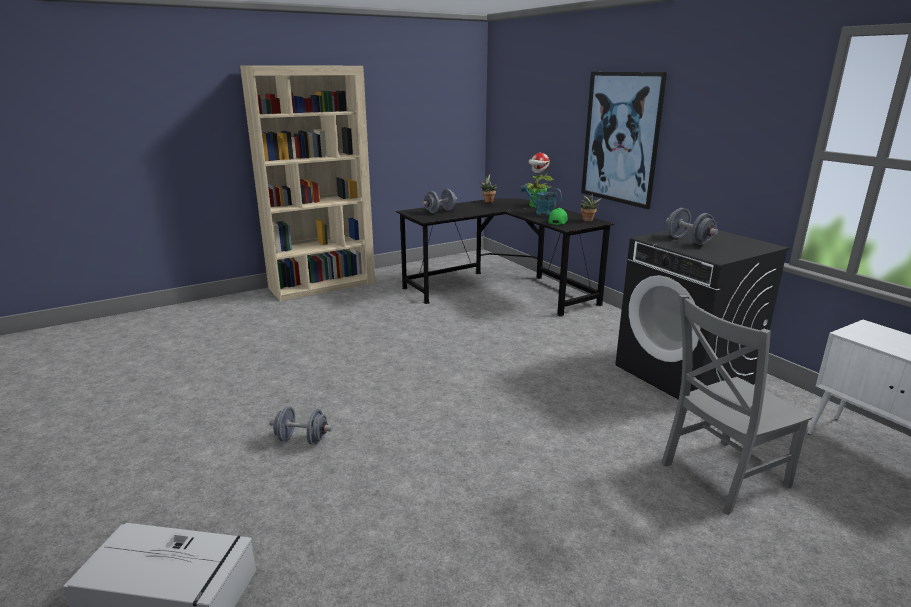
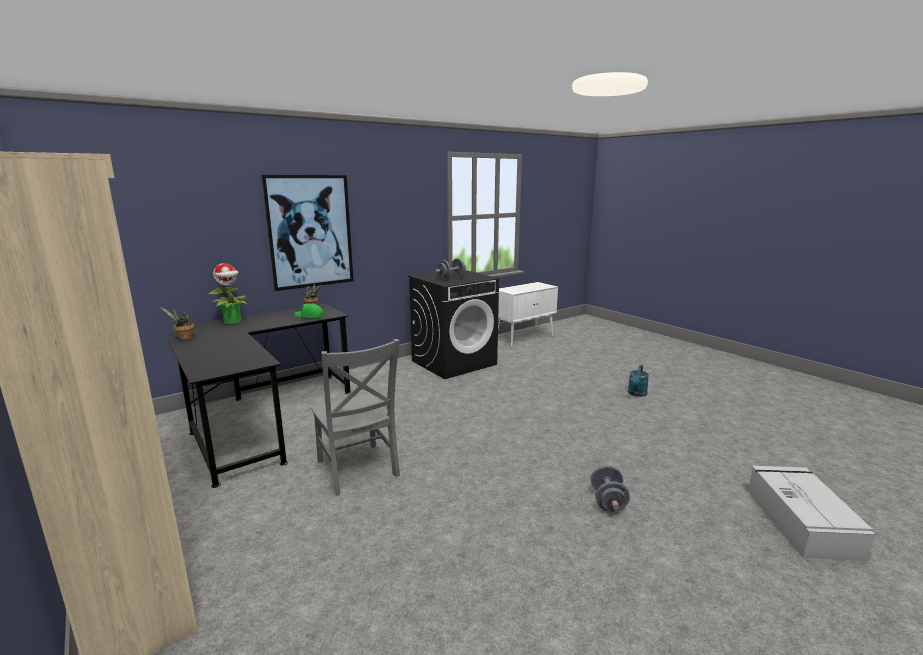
camera: 95 degrees left, 5 degrees down
(440, 211) = (221, 358): grey dumbbell -> none
(541, 213) = (272, 320): turquoise watering can -> turquoise watering can (636, 394)
(720, 476) = (558, 366): grey chair -> grey chair (358, 470)

